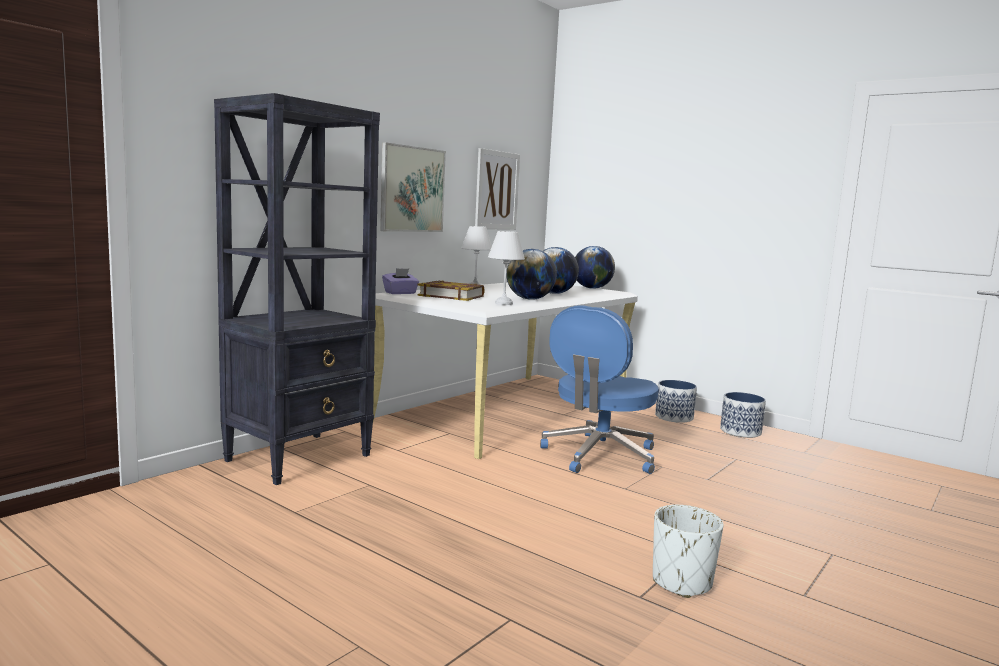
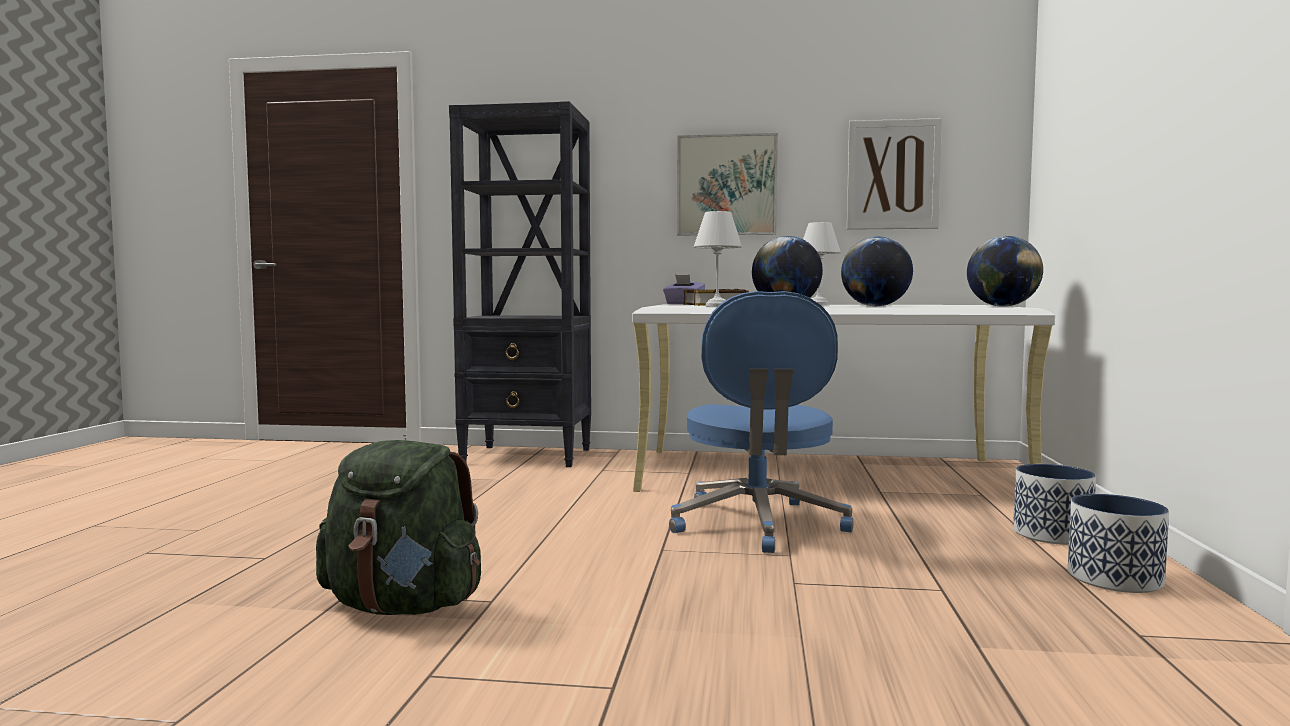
camera: 60 degrees right, 5 degrees down
(599, 455) = (758, 525): blue office chair -> blue office chair turned 90 degrees counterclockwise
(681, 582) = (403, 606): white planter -> green backpack

